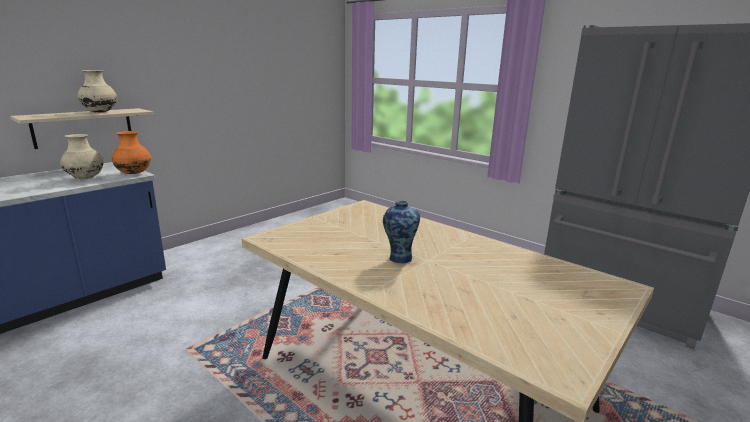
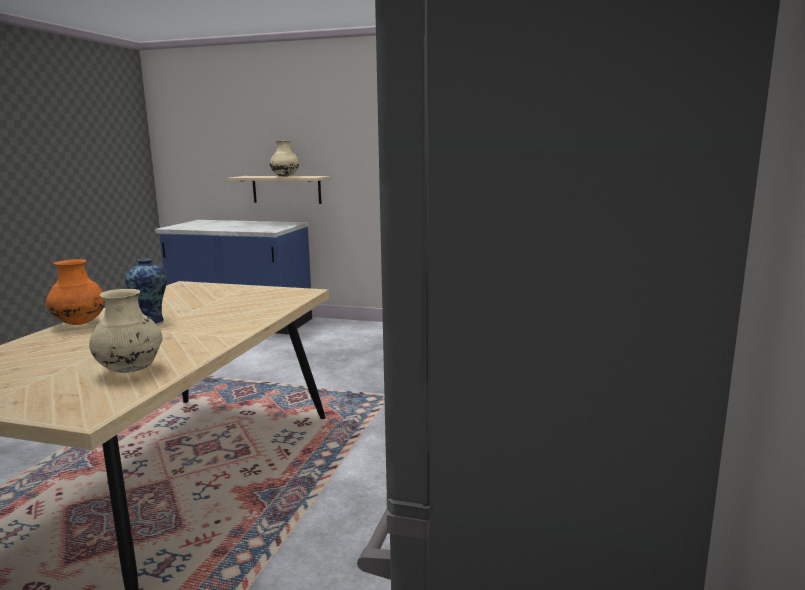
camera: 65 degrees right, 5 degrees down
(85, 178) = (245, 227): beige vase -> beige vase (130, 370)
(134, 173) = (272, 229): orange vase -> orange vase (80, 324)

